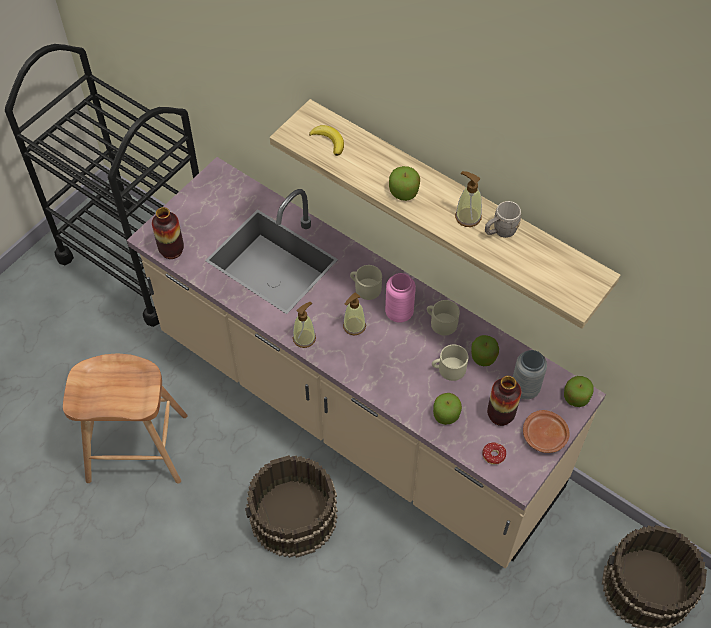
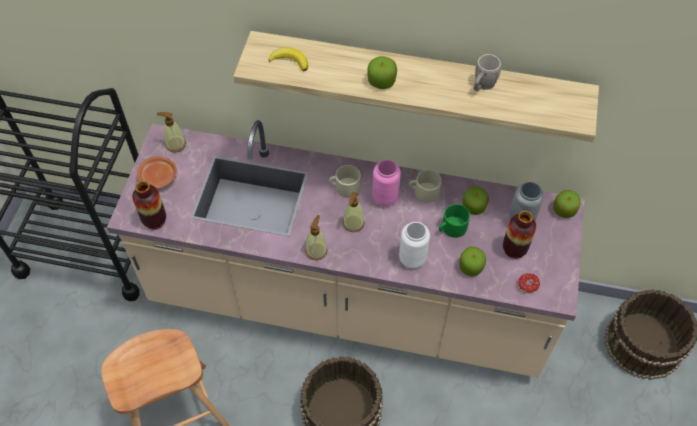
camera: 25 degrees left, 0 degrees up
(392, 383) = (412, 259): none -> white vase
(448, 369) = (451, 228): beige mug -> green mug
(467, 217) = (448, 83): soap dispenser -> soap dispenser (175, 144)
(544, 436) = (558, 252): brown plate -> brown plate (158, 177)

